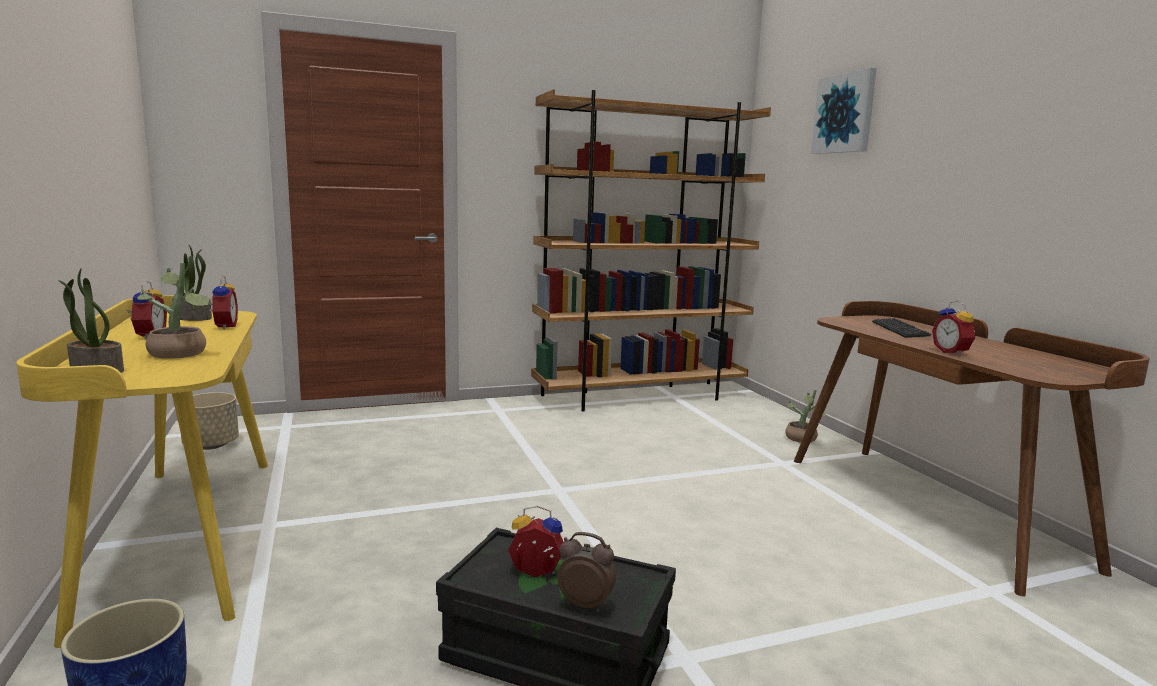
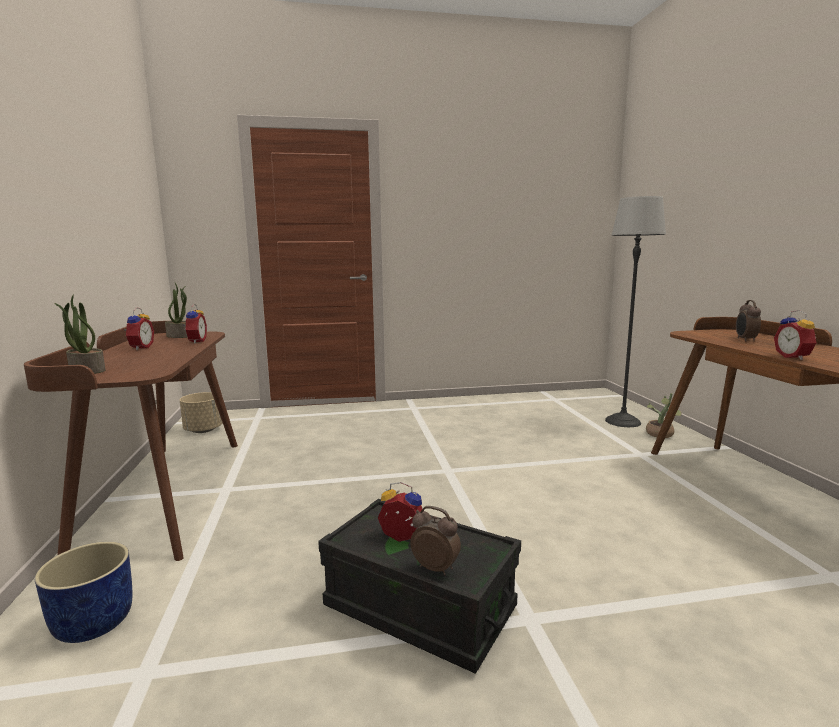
camera: 10 degrees right, 0 degrees up
(180, 354) = (152, 360): potted plant -> none
(183, 534) = (166, 493): yellow desk -> brown desk
(640, 396) = (527, 399): brown bookcase -> none
(758, 423) = (623, 421): none -> floor lamp
(844, 113) = (697, 160): picture -> none
(899, 330) = (745, 340): keyboard -> alarm clock

